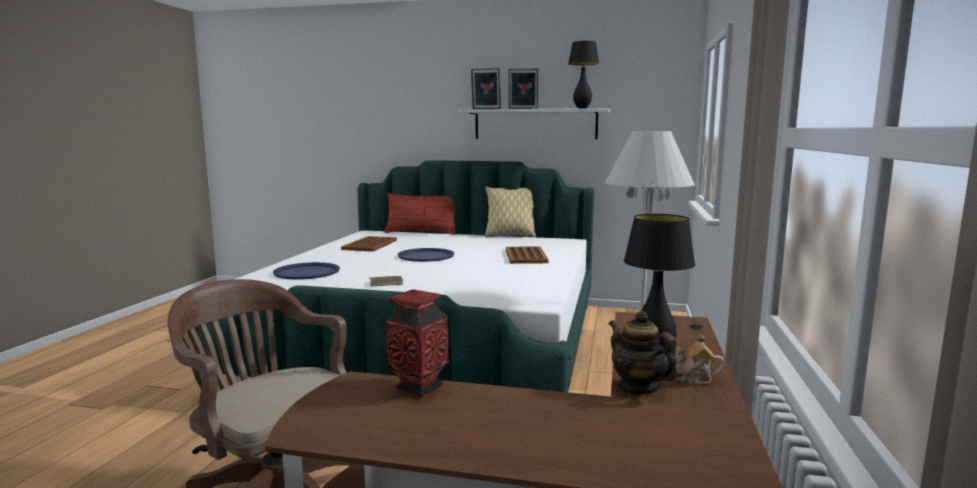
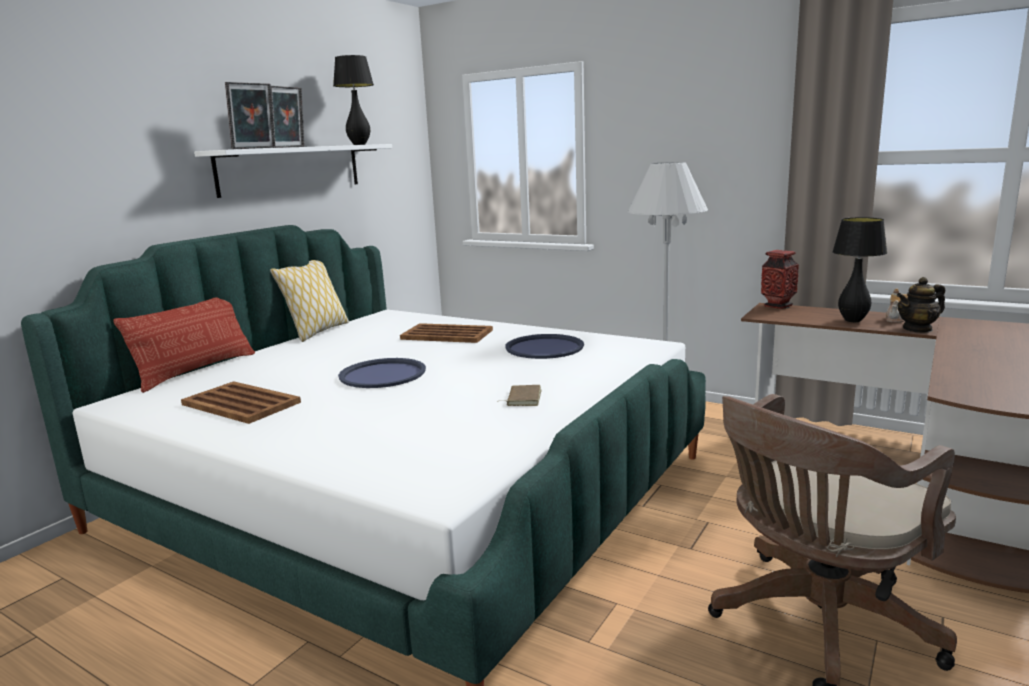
camera: 70 degrees left, 5 degrees up
(306, 272) = (404, 446): blue tray -> blue tray (544, 348)
(419, 388) = (955, 376): vase -> vase (778, 306)

